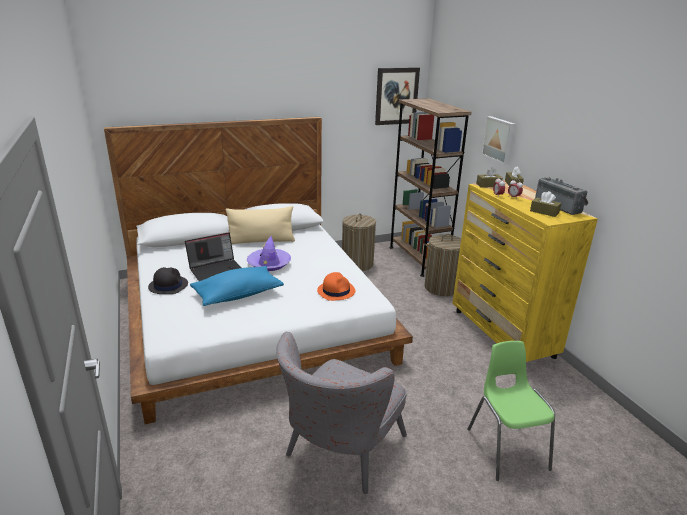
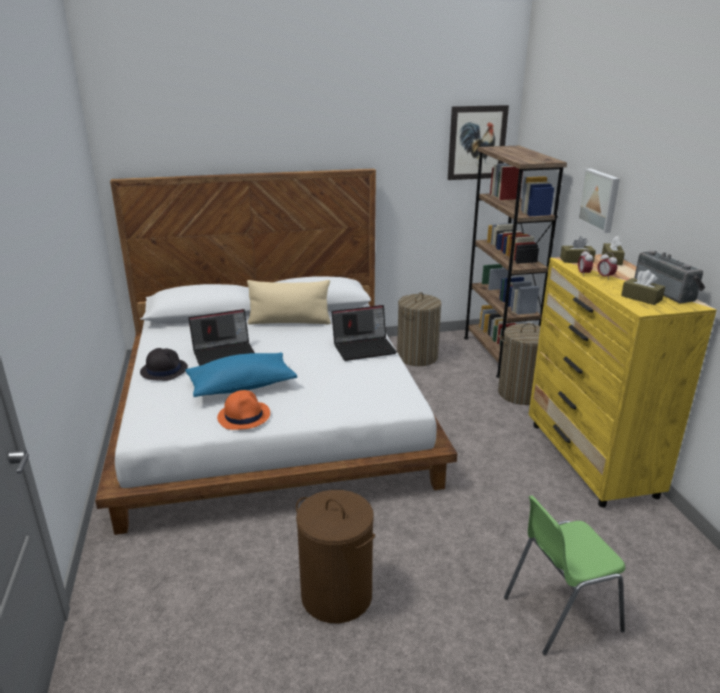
camera: 10 degrees right, 0 degrees up
(269, 264) = (290, 350): purple hat -> none
(327, 259) = (364, 348): none -> laptop
(336, 291) = (364, 389): orange hat -> orange hat (244, 416)
(339, 453) = (336, 595): grey armchair -> brown laundry basket
(506, 448) = (560, 613): green chair -> green chair turned 105 degrees counterclockwise

